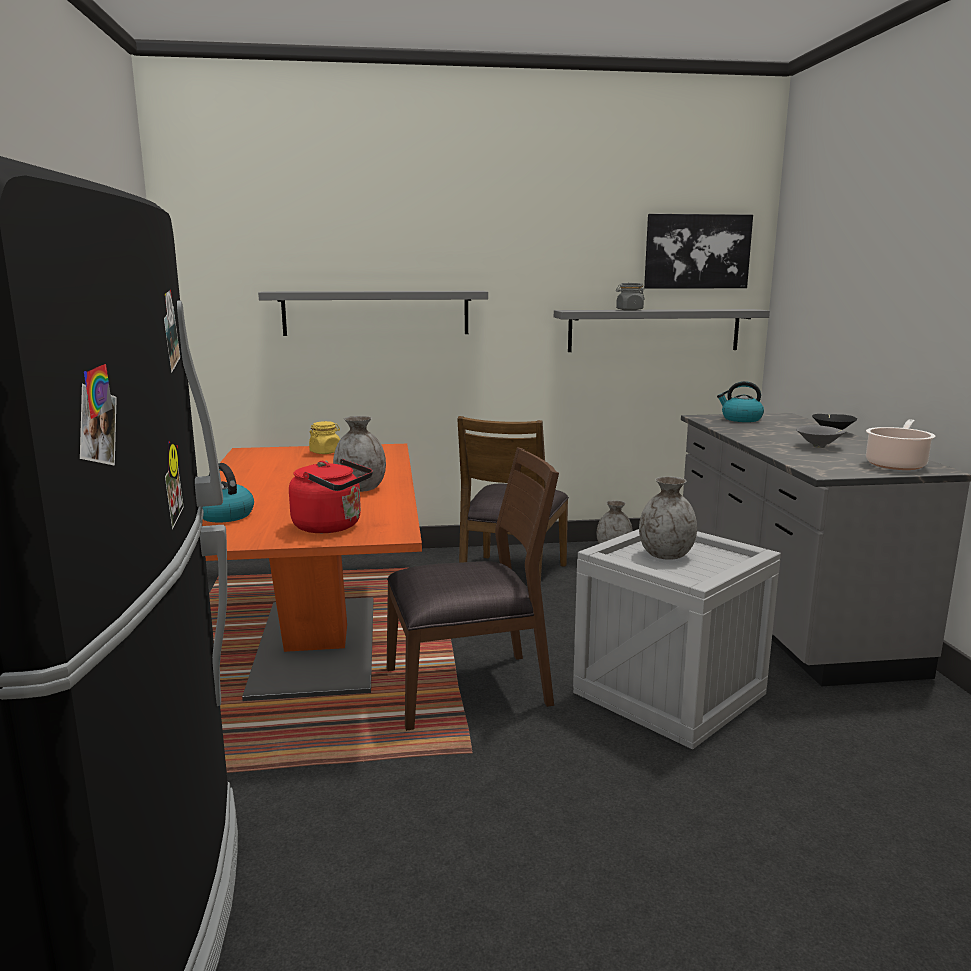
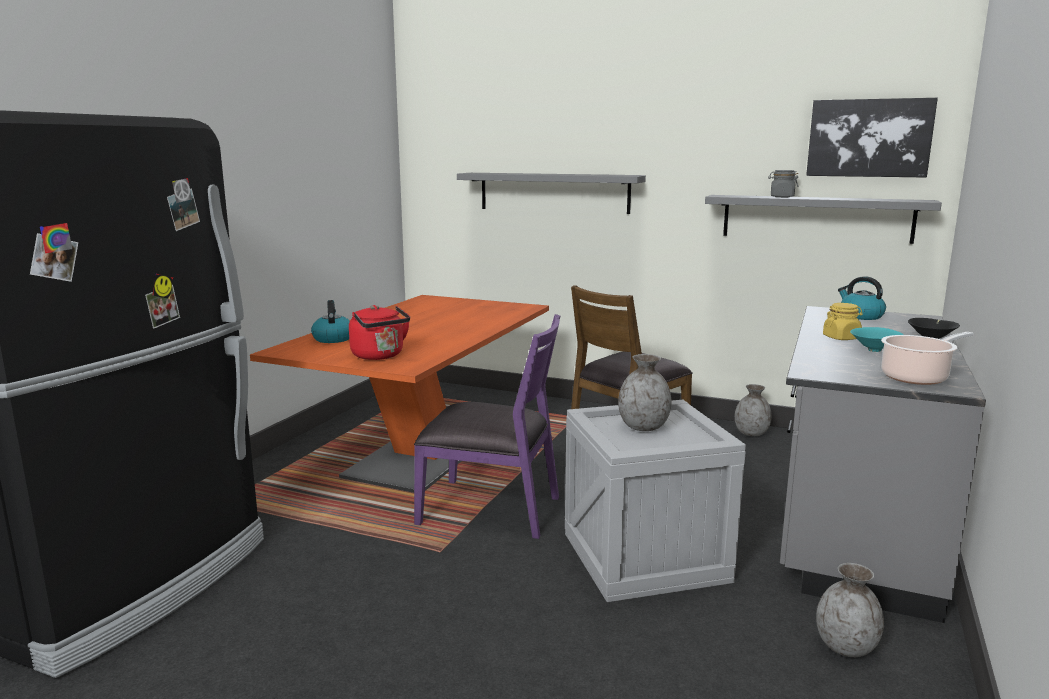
camera: 30 degrees right, 0 degrees up
(325, 452) = (476, 305): yellow jar -> yellow jar (841, 338)
(361, 489) = (448, 334): grey vase -> grey vase (846, 647)
(469, 688) = (491, 509): brown chair -> purple chair
(820, 447) = (876, 350): grey bowl -> turquoise bowl

